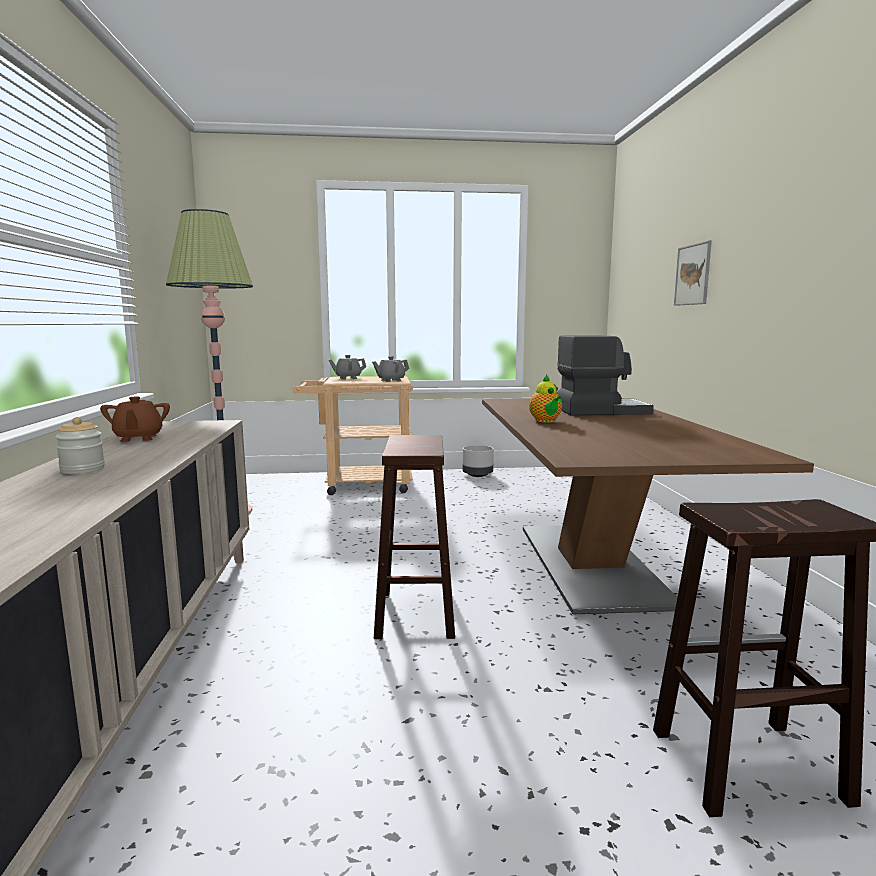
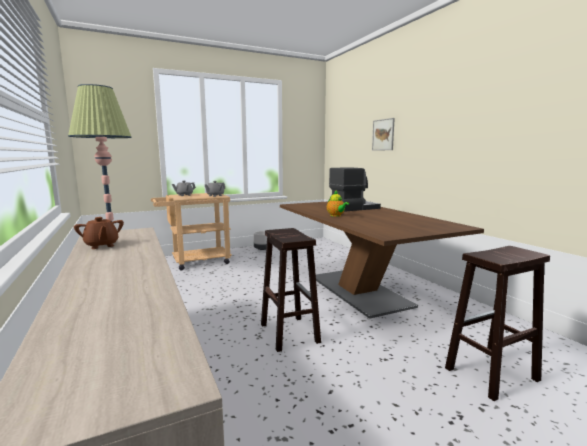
camera: 20 degrees left, 0 degrees up
(82, 469) = (102, 271): jar -> none

